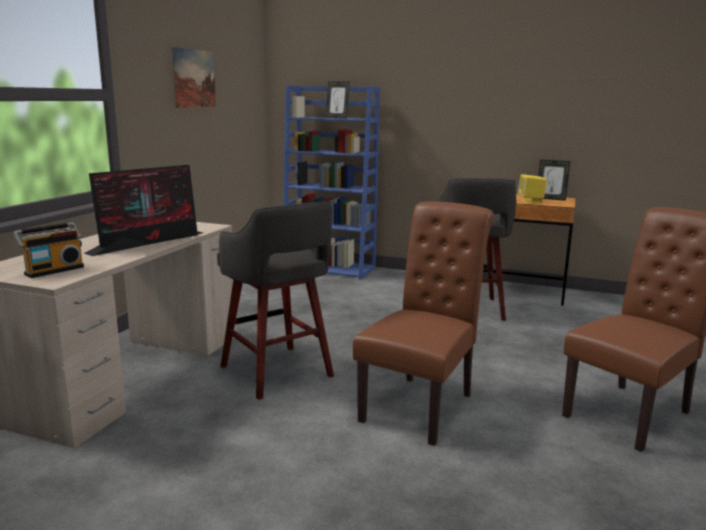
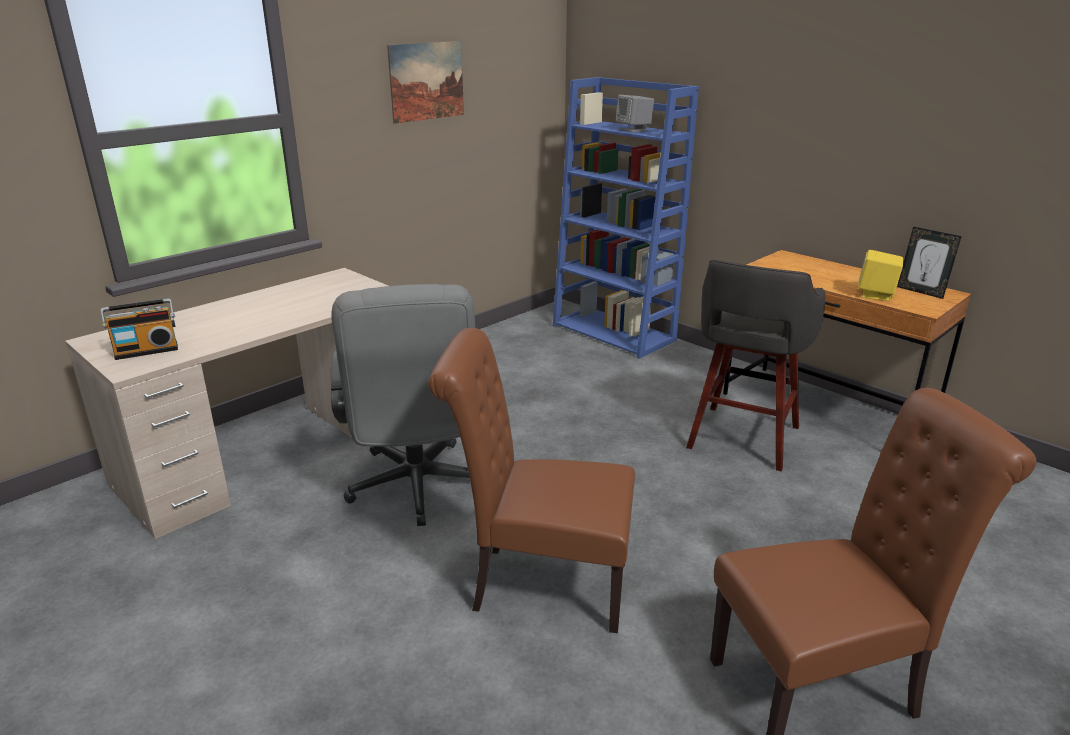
camera: 25 degrees right, 10 degrees up
(150, 242) = (286, 314): monitor -> none
(278, 373) = (417, 490): grey stool -> grey office chair
(337, 118) = (634, 130): picture frame -> grey speaker
(422, 404) = (540, 585): brown chair -> brown chair turned 135 degrees counterclockwise

